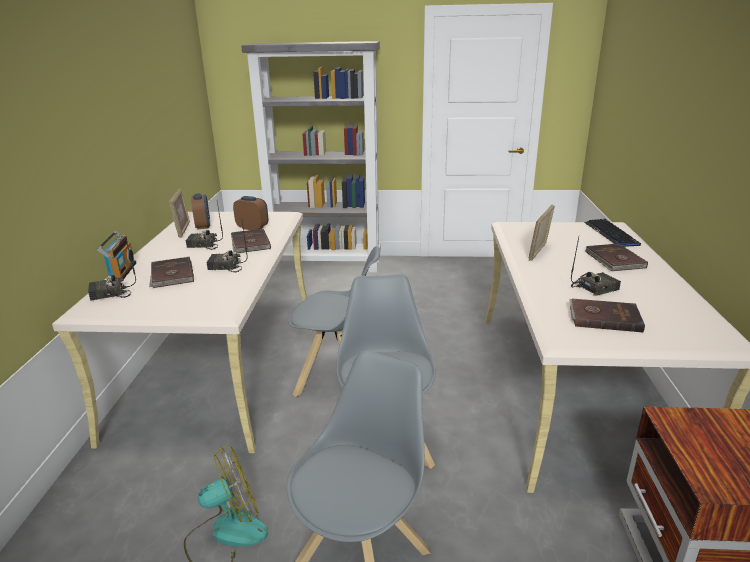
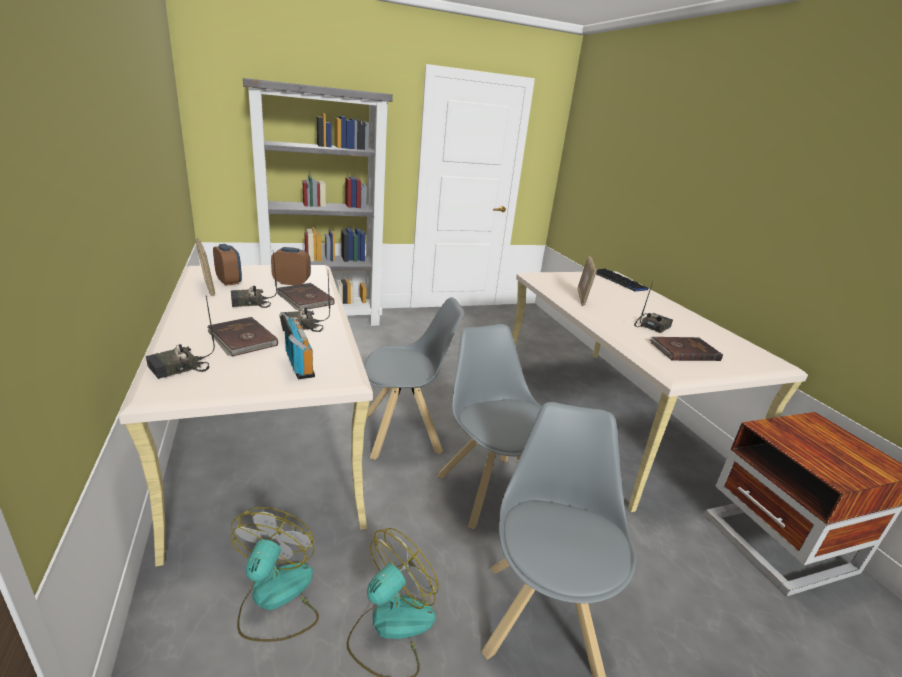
camera: 25 degrees left, 0 degrees up
(121, 271) = (168, 339): radio -> radio (297, 365)
(155, 490) = (275, 598): none -> fan
(614, 260) = (642, 302): brown book -> none

